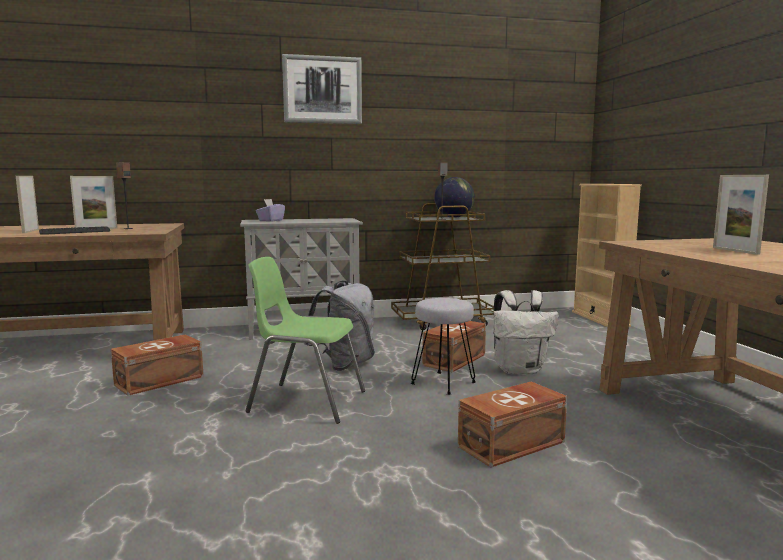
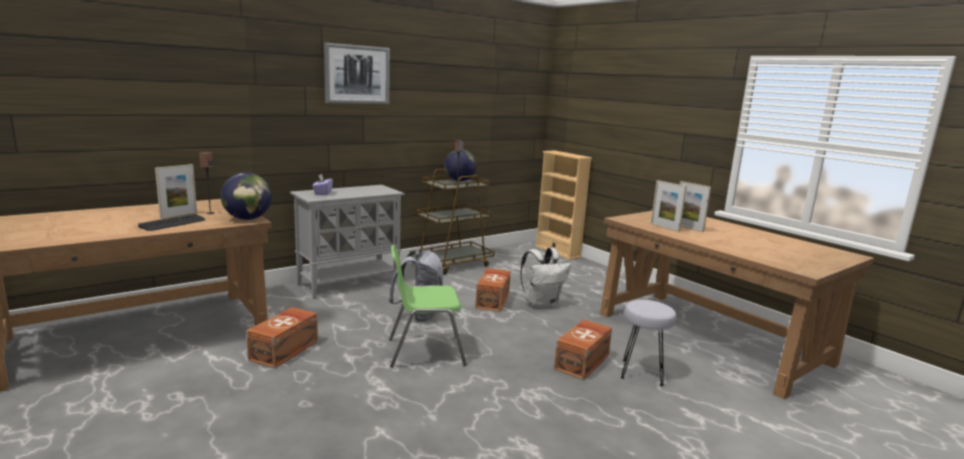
camera: 25 degrees left, 5 degrees up
(30, 231) = (119, 224): picture frame -> picture frame (664, 227)
(150, 231) = (247, 219): none -> globe
(442, 383) = (502, 321): grey stool -> grey stool (641, 372)

